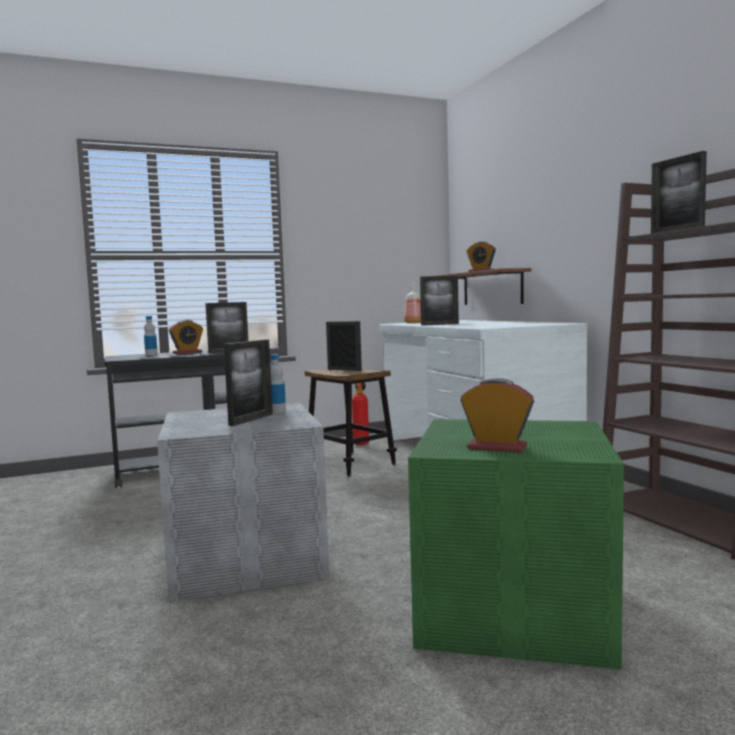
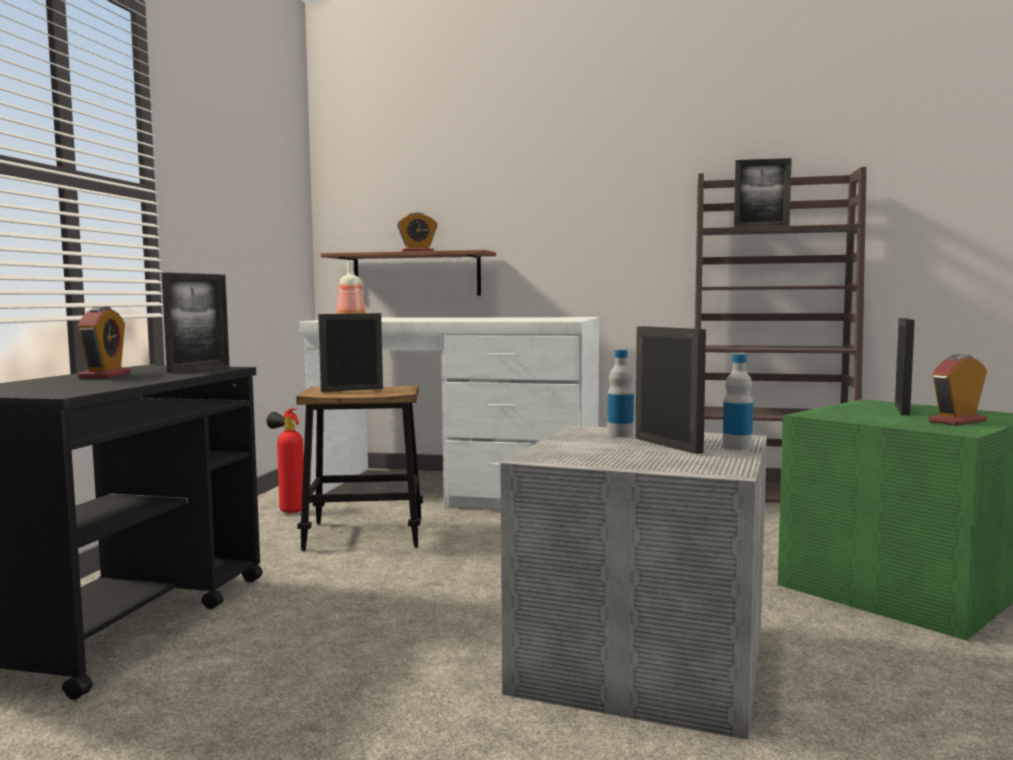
camera: 55 degrees left, 0 degrees up
(151, 354) = (42, 383): bottle -> bottle (737, 447)
(440, 324) = (437, 319): picture frame -> picture frame (902, 410)

